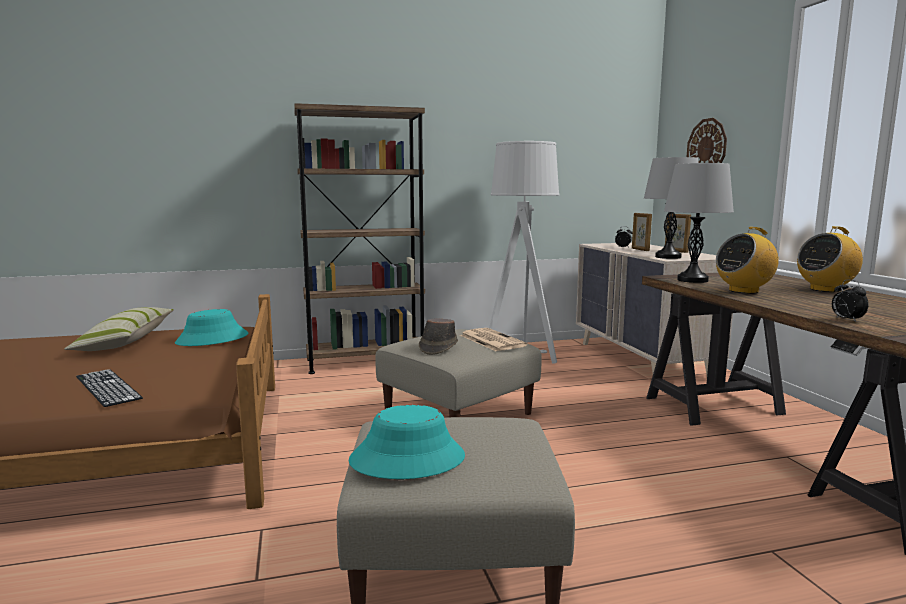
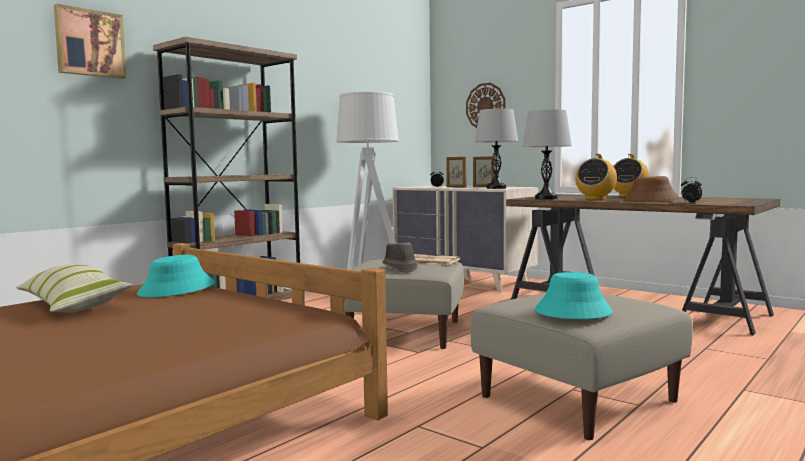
camera: 35 degrees left, 5 degrees down
(107, 387) = (203, 327): keyboard -> none
(239, 114) = (89, 43): none -> picture
(818, 303) = (651, 200): none -> brown hat

